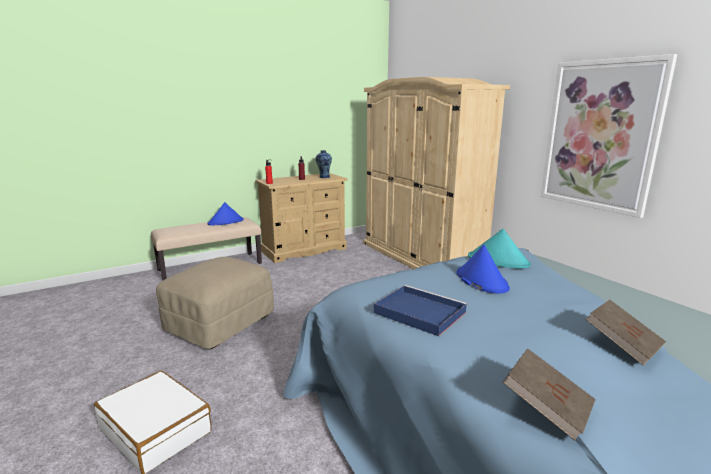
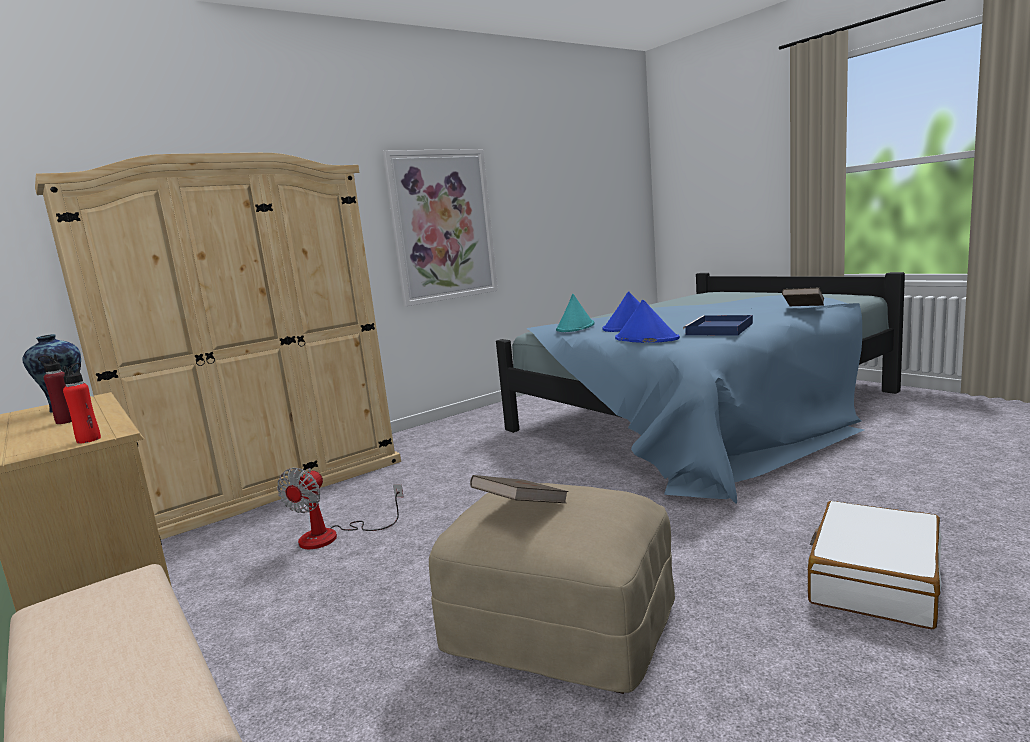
camera: 95 degrees left, 5 degrees down
(226, 222) = (93, 616): blue hat -> blue hat (646, 339)
(347, 276) = (333, 536): none -> fan
(622, 345) = (711, 306): brown book -> brown book (521, 509)

